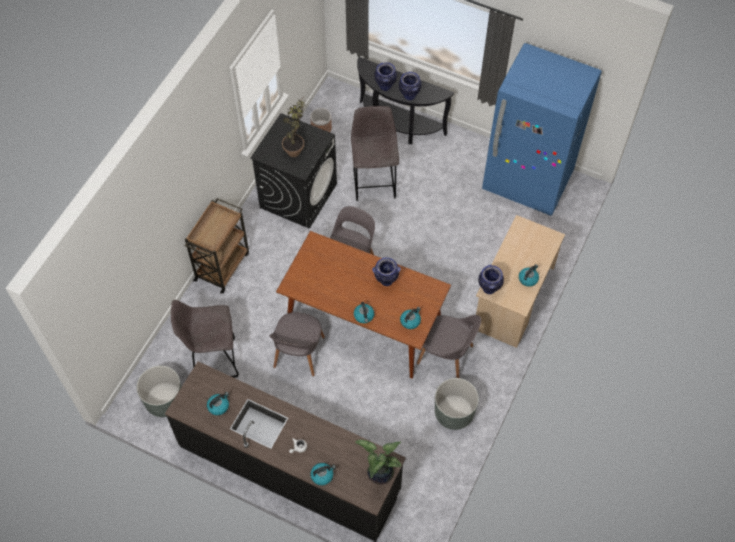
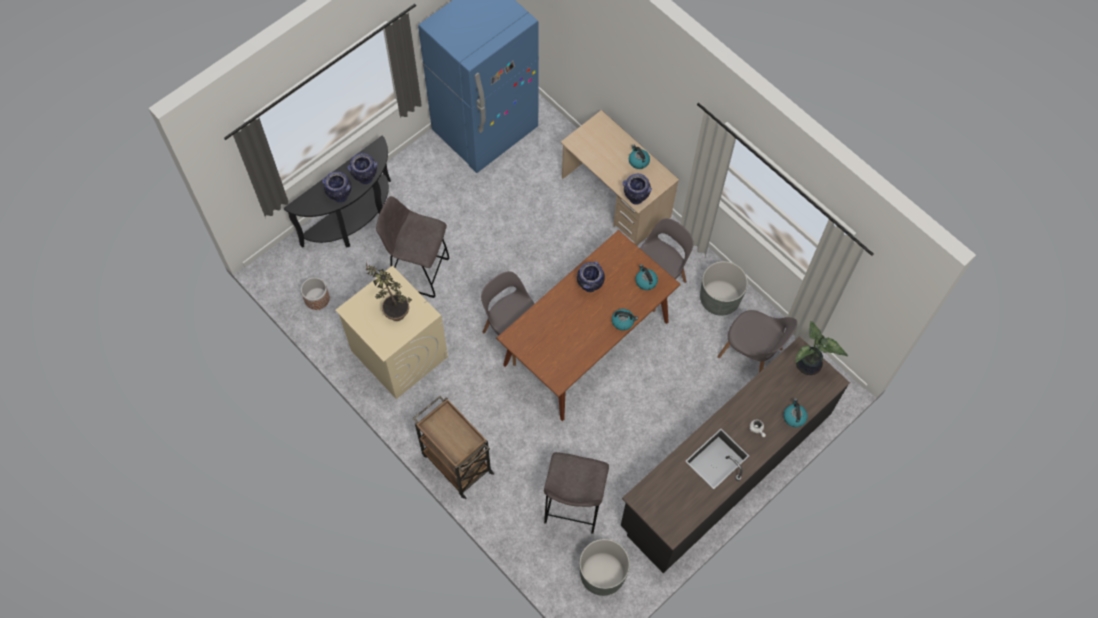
camera: 70 degrees left, 5 degrees up
(218, 406) = (683, 492): kettle -> none
(298, 195) = (398, 353): black washing machine -> beige washing machine
(298, 354) = (598, 419): grey chair -> grey chair (751, 354)

